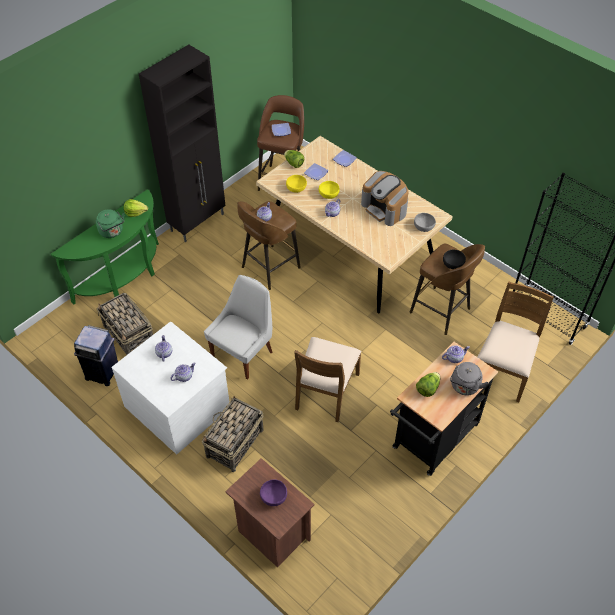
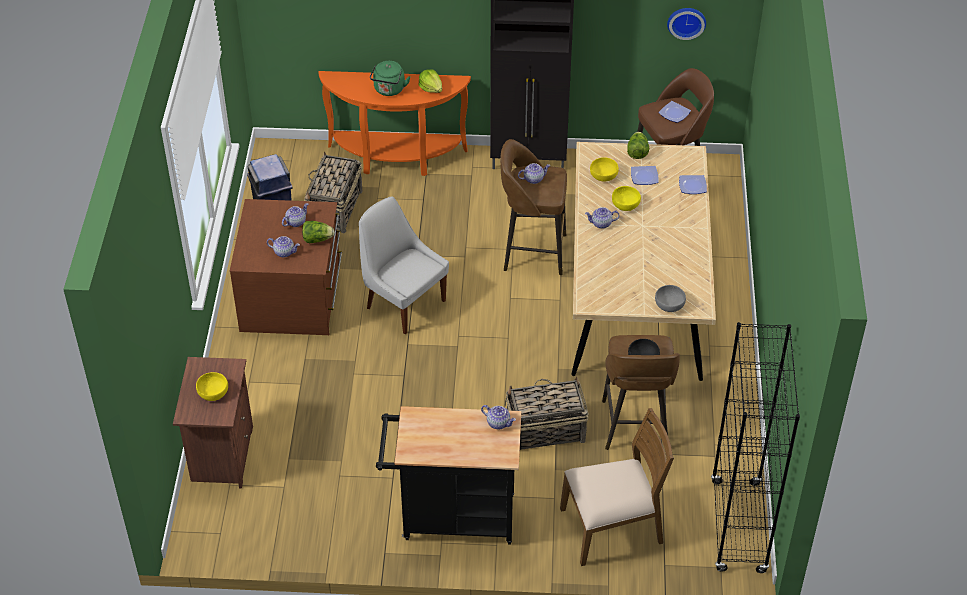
camera: 50 degrees right, 5 degrees down
(124, 279) = (396, 159): green console table -> orange console table
(178, 406) = (292, 297): white dresser -> brown dresser
(234, 443) = (291, 365): basket -> basket (545, 430)
(244, 353) = (403, 303): white chair -> white chair turned 135 degrees counterclockwise
(256, 68) = (686, 21): none -> wall clock
(274, 497) = (213, 393): purple bowl -> yellow bowl
(326, 391) = (424, 394): brown chair -> none
(385, 208) = (658, 259): coffee machine -> none
(428, 388) = (436, 423): lettuce -> lettuce (317, 239)
(464, 387) = (468, 451): grey kettle -> none

